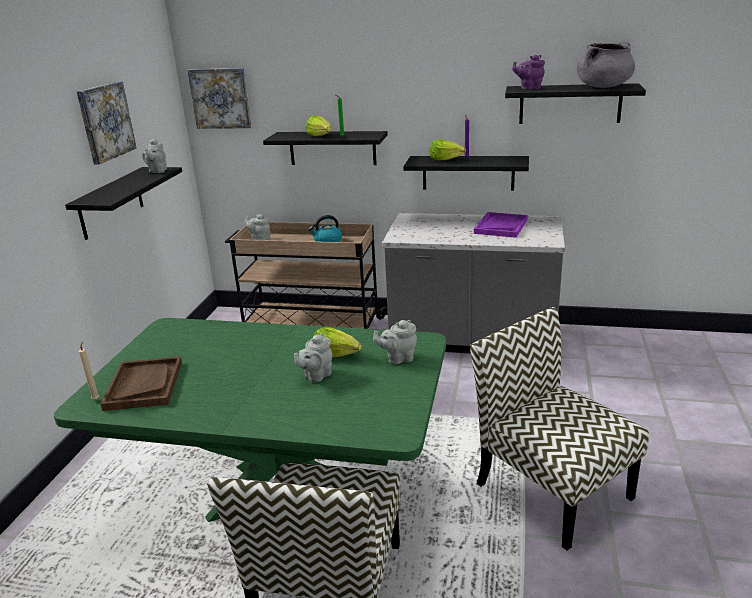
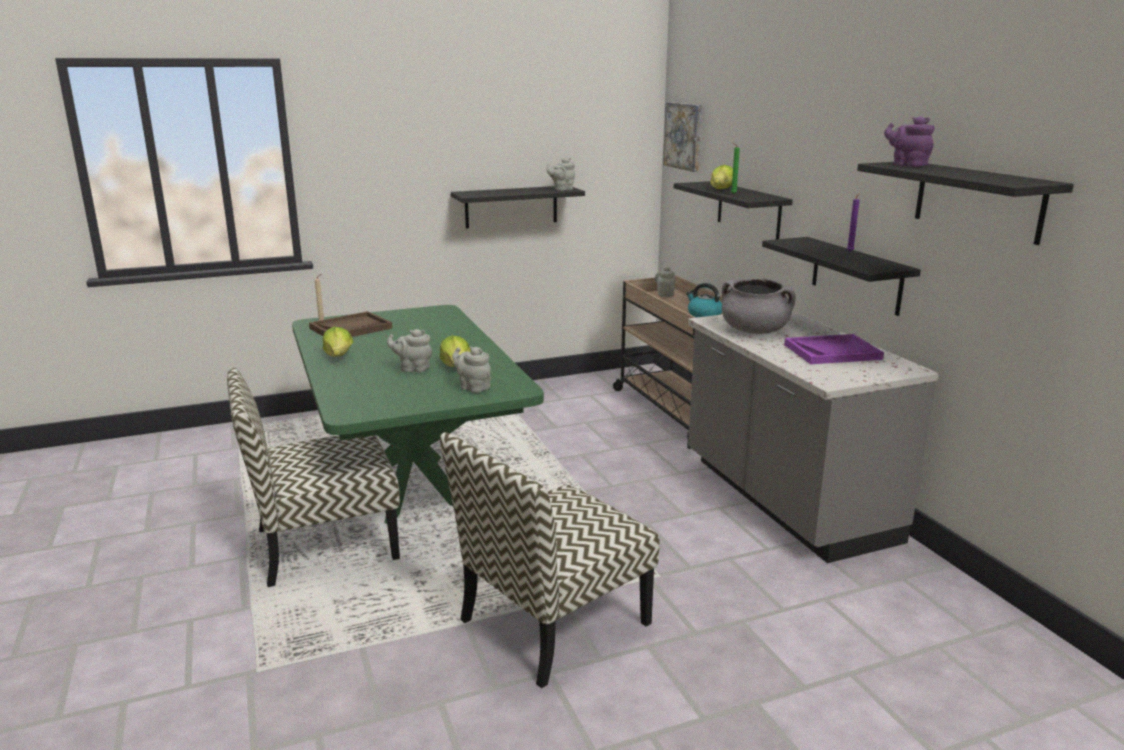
camera: 55 degrees right, 5 degrees down
(105, 121) = (528, 133): picture -> none
(446, 159) = (820, 247): lettuce -> lettuce (339, 356)
(551, 489) = (553, 624): chair -> chair turned 150 degrees counterclockwise
(603, 87) = (992, 177): grey cooking pot -> grey cooking pot (754, 331)

